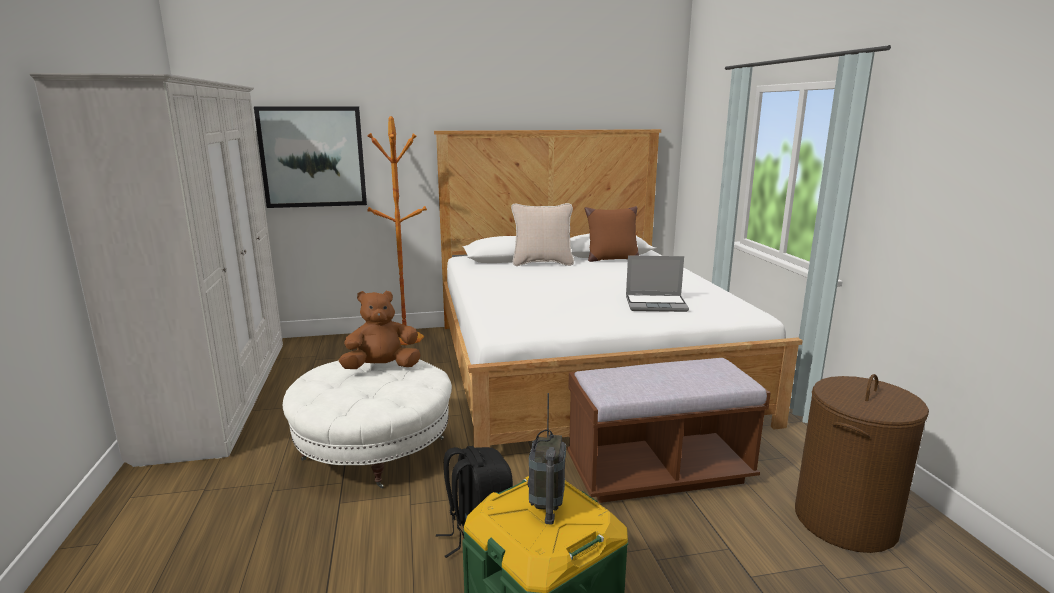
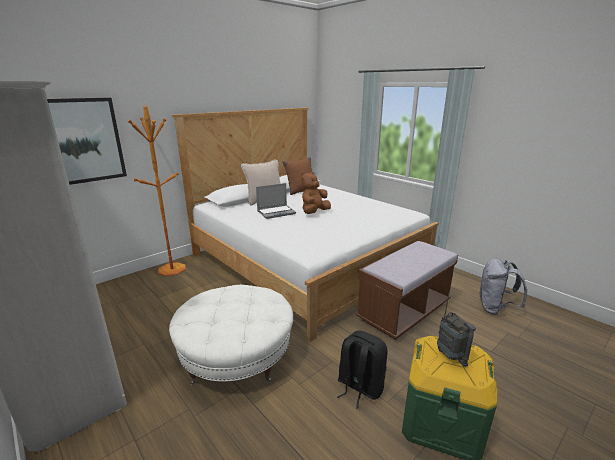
camera: 30 degrees left, 5 degrees up
(382, 367) = (230, 298): brown plush toy -> brown plush toy (314, 212)
(656, 304) = (365, 216): laptop -> laptop (276, 212)
(845, 521) = (495, 308): brown laundry basket -> grey backpack

